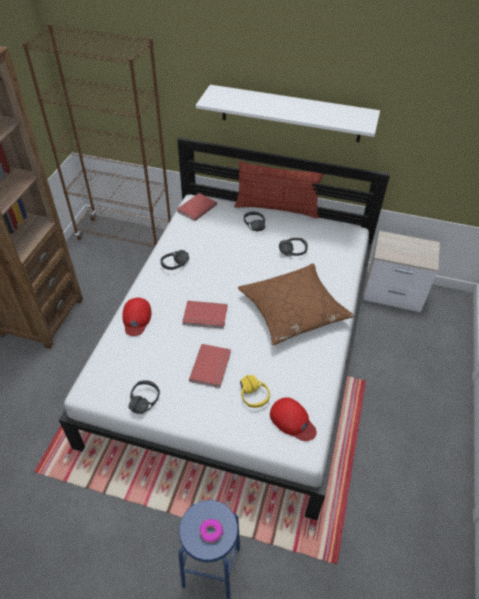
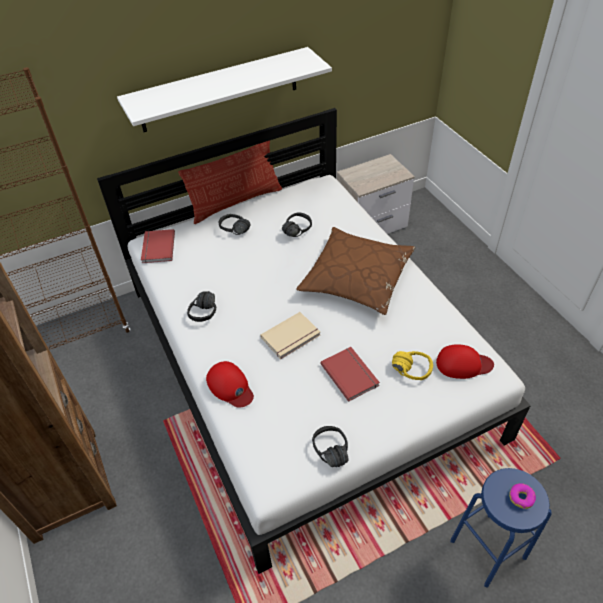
camera: 40 degrees left, 0 degrees up
(205, 316) = (291, 337): red book -> beige book

